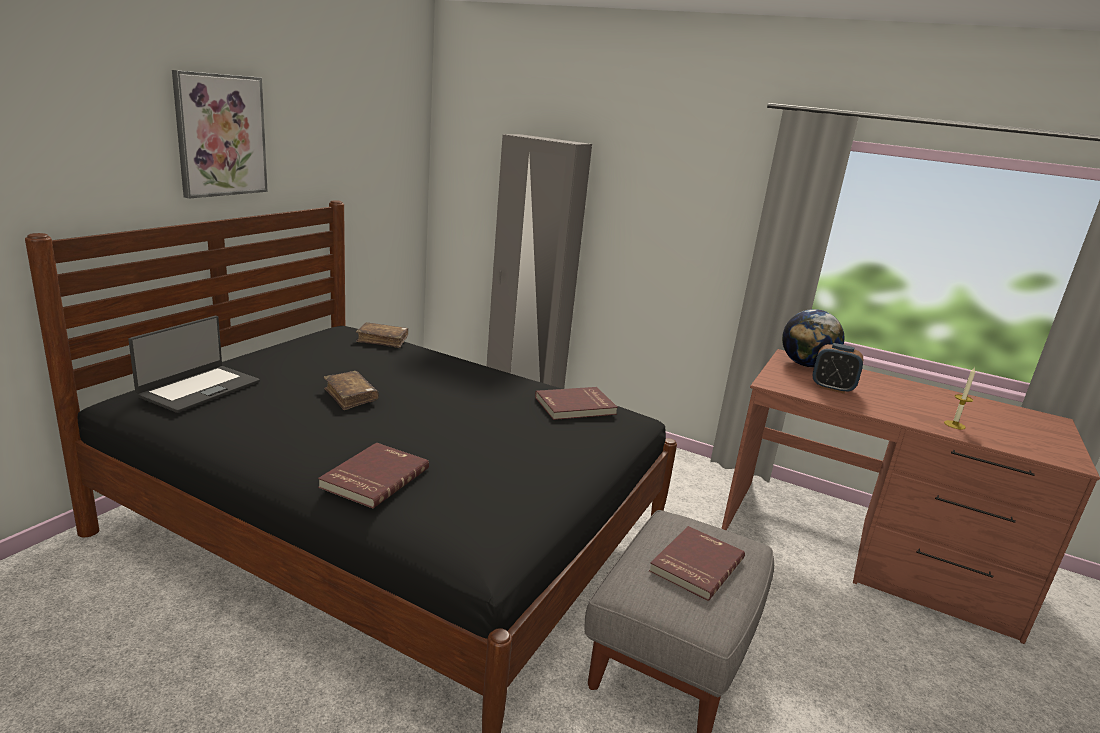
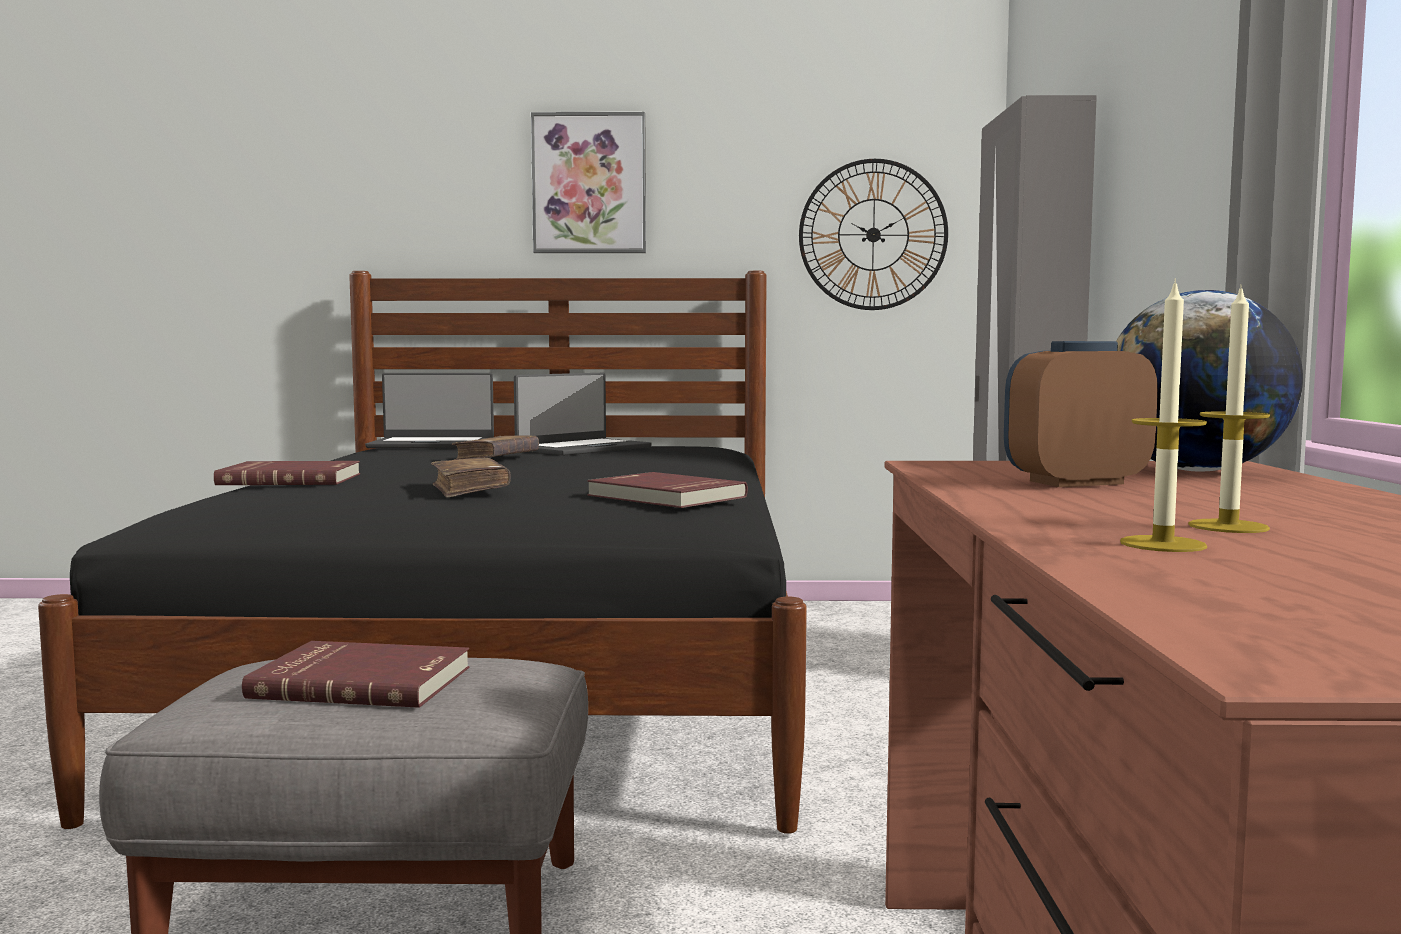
camera: 65 degrees right, 15 degrees down
(327, 361) = (582, 448): none -> laptop
(380, 169) = (873, 235): none -> wall clock
(382, 340) = (705, 450): brown book -> brown book (470, 490)
(832, 388) = (1076, 482): alarm clock -> alarm clock turned 75 degrees clockwise
(926, 408) = (1228, 526): none -> candle

